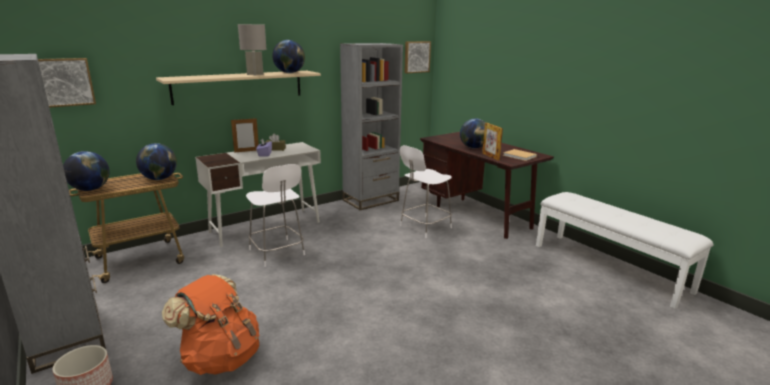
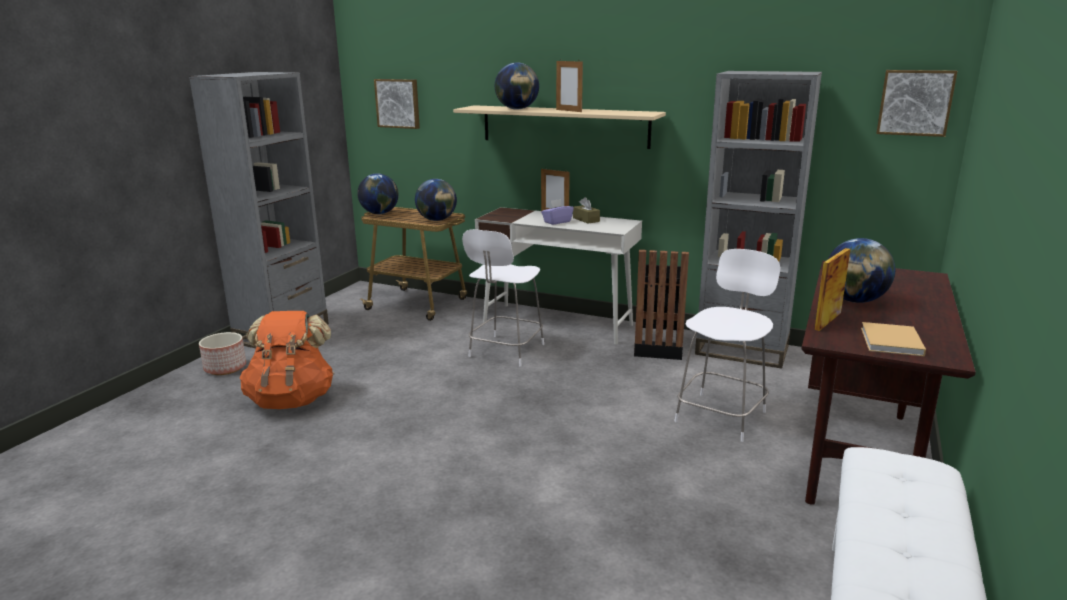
camera: 60 degrees right, 0 degrees up
(255, 74) = (569, 111): grey table lamp -> picture frame
(289, 73) = (616, 112): globe -> globe (517, 109)
(340, 215) = (658, 348): none -> black trash can
(424, 227) = (722, 415): white chair -> white chair turned 105 degrees clockwise

